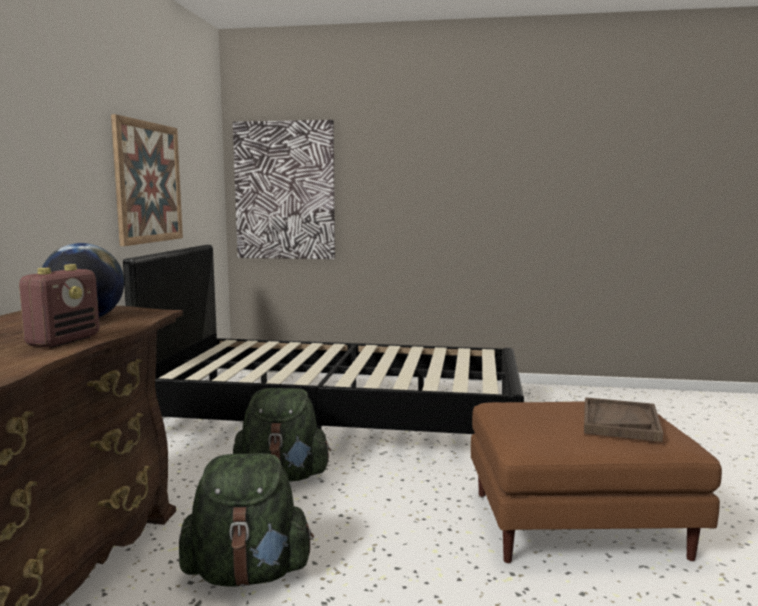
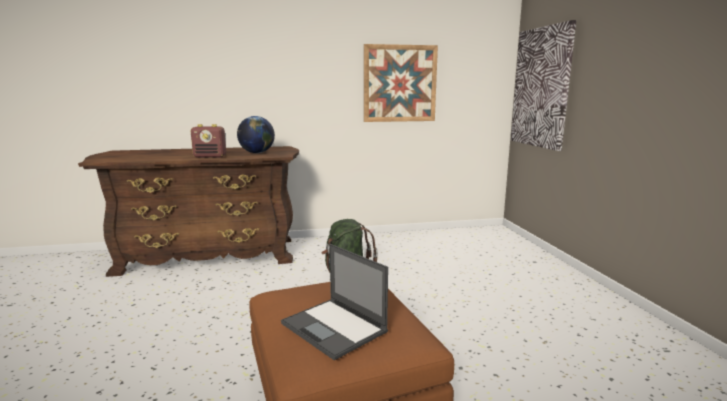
camera: 70 degrees right, 5 degrees up
(248, 574) = (237, 293): green backpack -> none
(338, 421) = (452, 273): black bed -> none
(620, 422) = (334, 328): brown tray -> laptop

